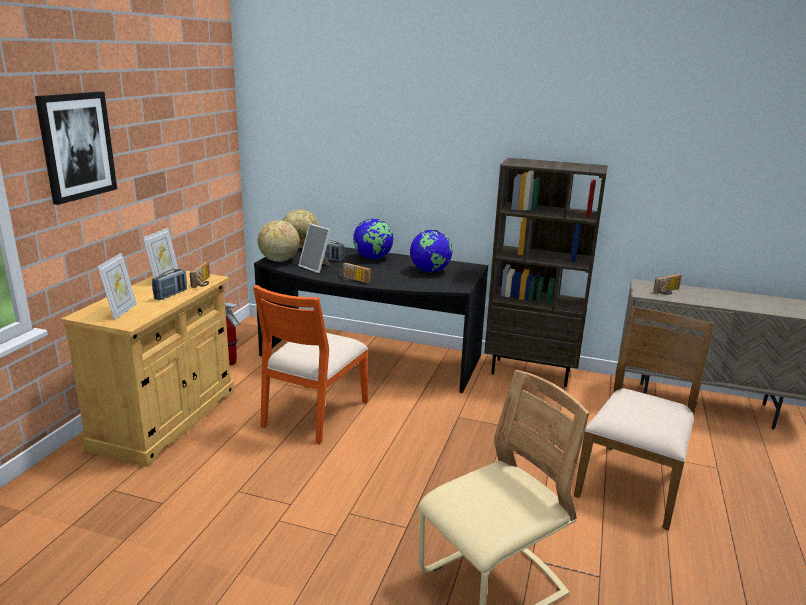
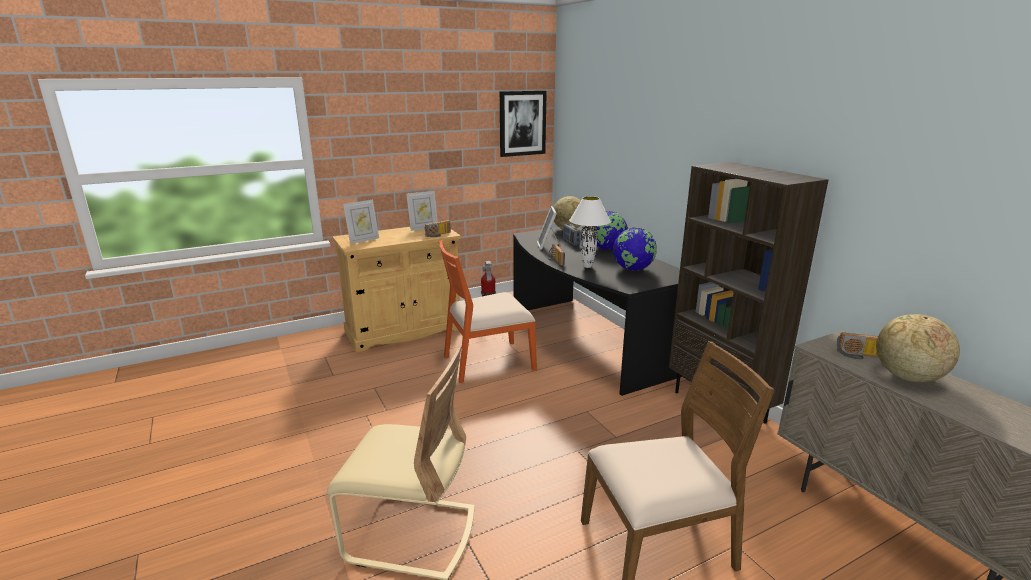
camera: 45 degrees right, 0 degrees up
(77, 146) = (374, 123): picture -> picture (522, 123)
(171, 294) = (406, 237): radio -> none
(279, 260) = (533, 235): globe -> globe (907, 377)
(391, 278) = (587, 266): none -> white table lamp

